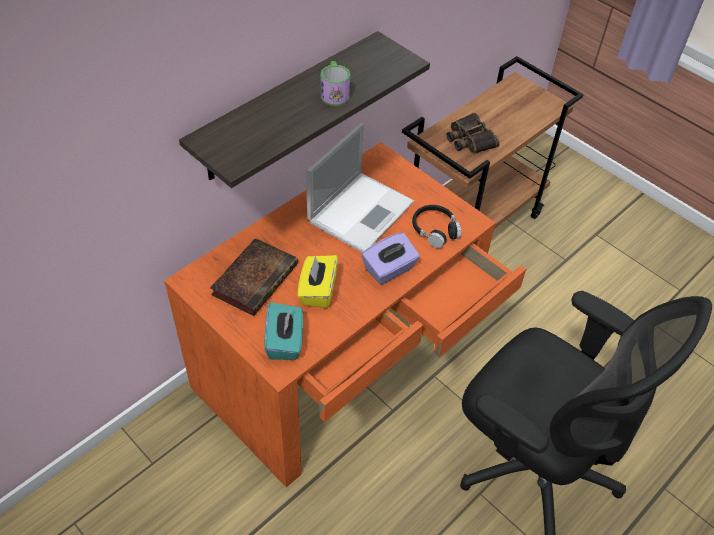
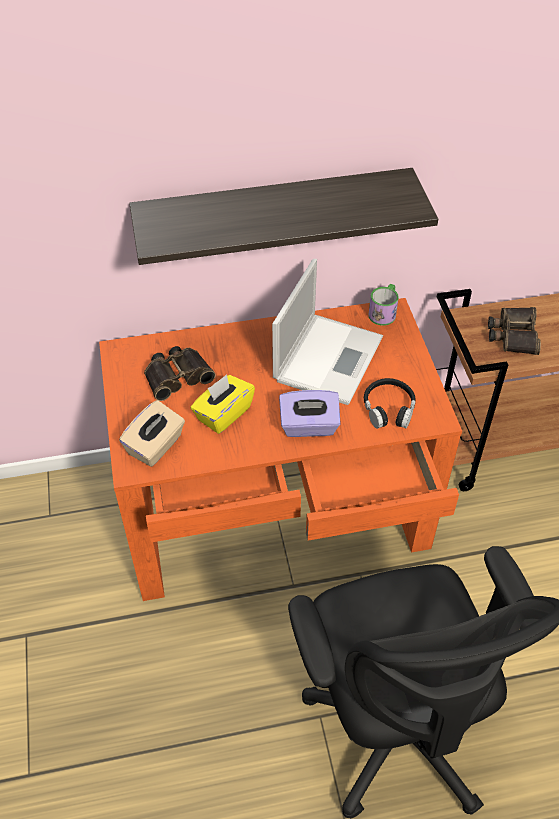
camera: 35 degrees right, 0 degrees up
(255, 278) = (177, 376): book -> binoculars
(285, 342) = (155, 446): turquoise tissue box -> beige tissue box
(334, 93) = (309, 213): mug -> mug (384, 312)
(361, 210) = (328, 357): laptop -> laptop turned 45 degrees counterclockwise

